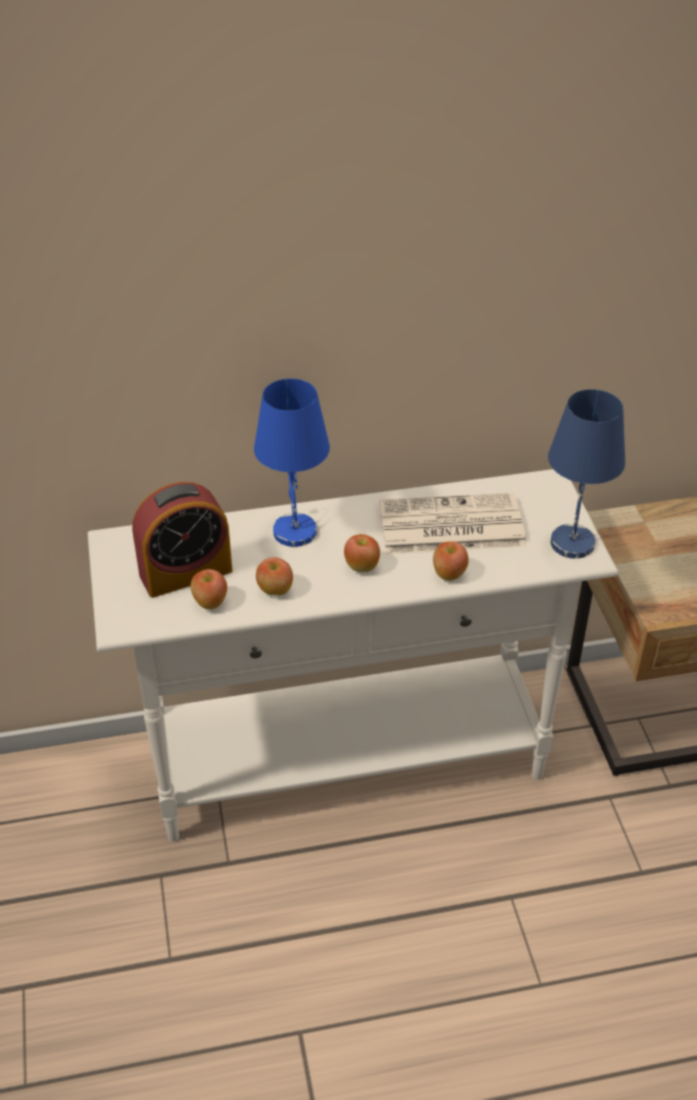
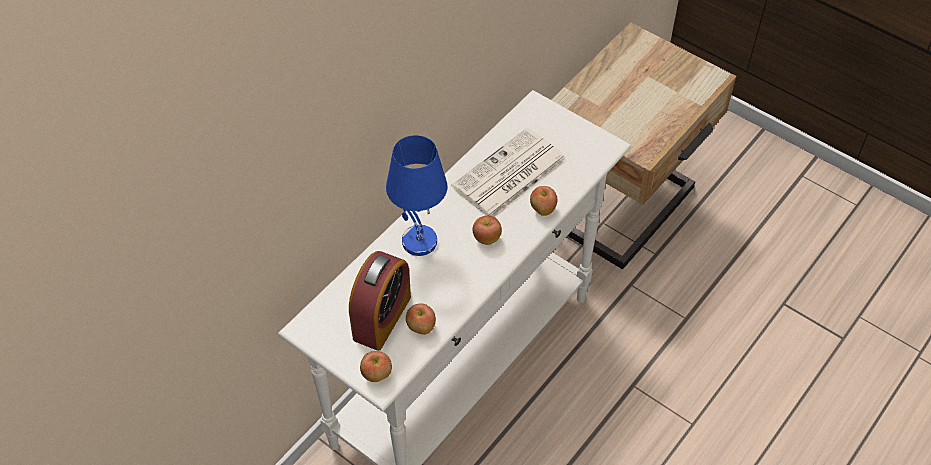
camera: 40 degrees left, 10 degrees up
(275, 590) = (452, 291): apple -> apple (377, 375)
(571, 542) = (589, 141): blue table lamp -> none

